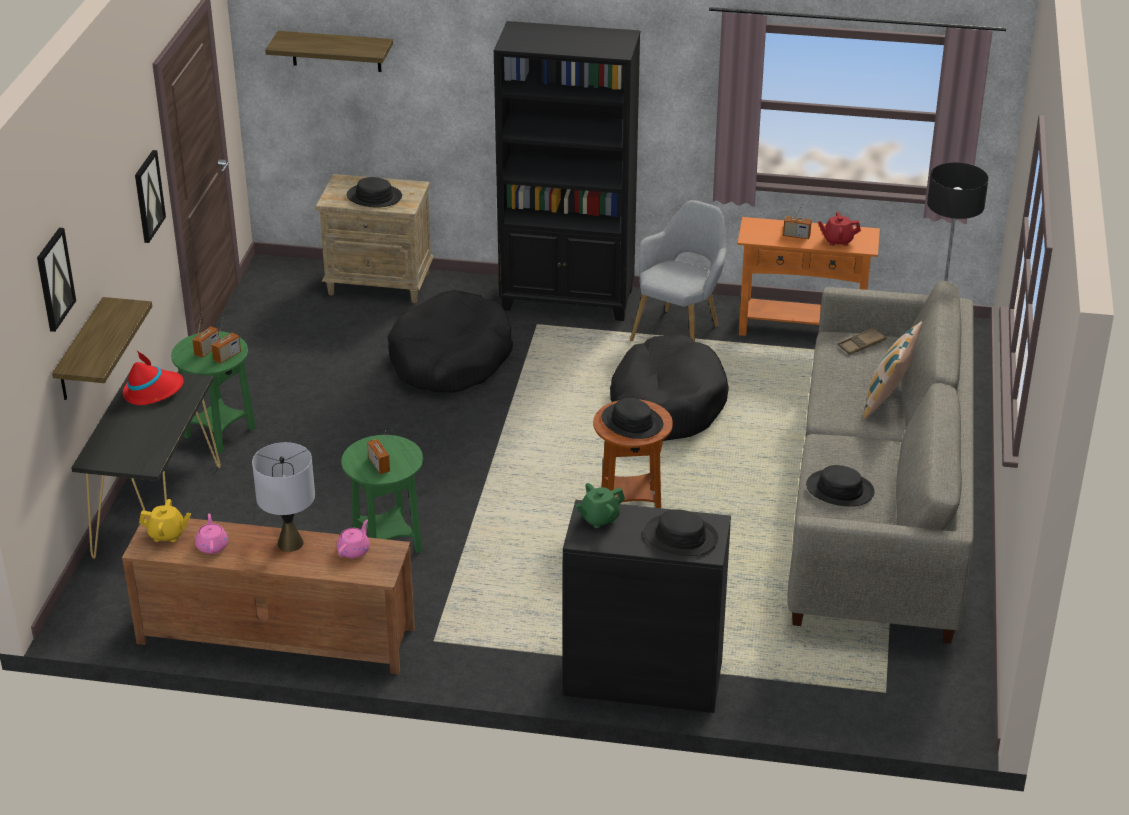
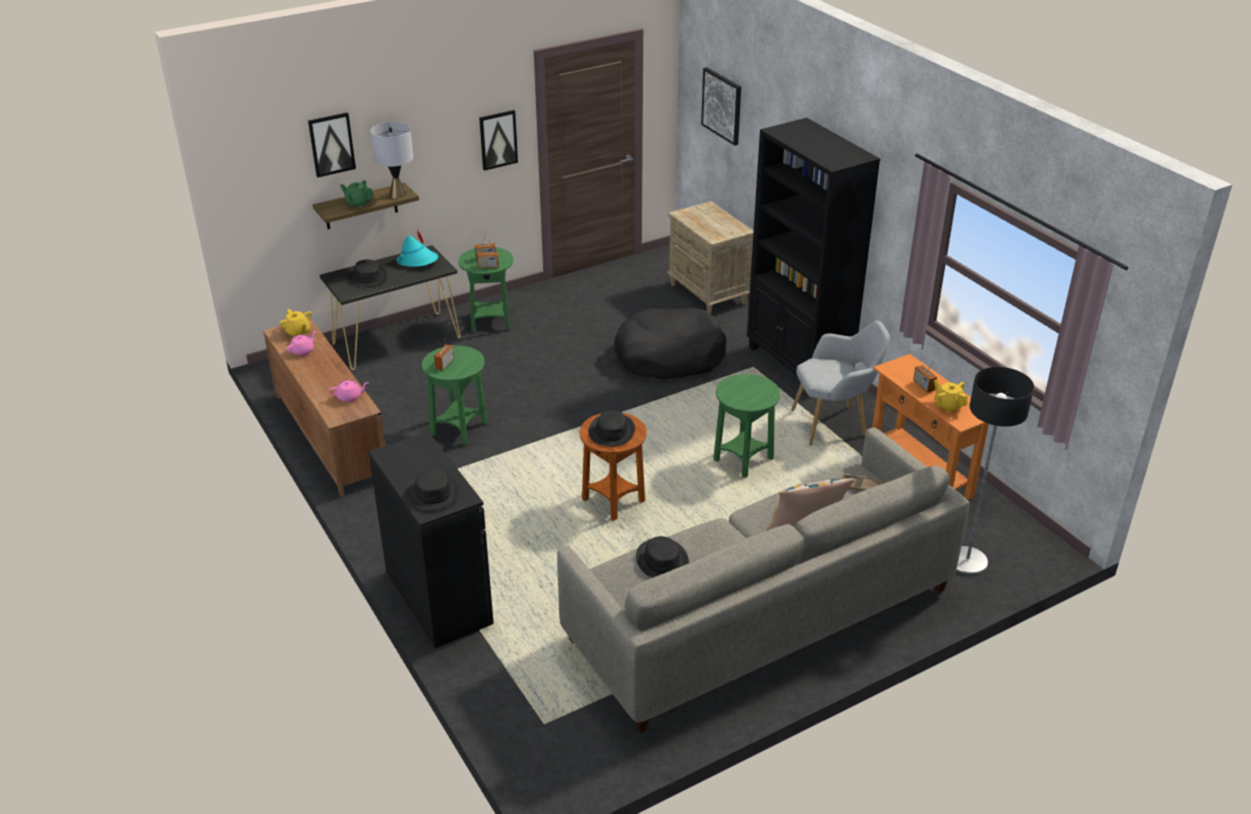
camera: 50 degrees right, 0 degrees up
(153, 391) = (418, 261): red hat -> turquoise hat
(290, 543) = (333, 373): grey table lamp -> grey table lamp (398, 194)
(336, 51) = (722, 105): shelf -> picture
(374, 197) = (707, 224): black hat -> black hat (367, 276)
(599, 518) = (416, 450): green teapot -> green teapot (358, 203)
(666, 404) = (743, 460): black dog bed -> green side table
(837, 240) = (948, 405): red teapot -> yellow teapot

